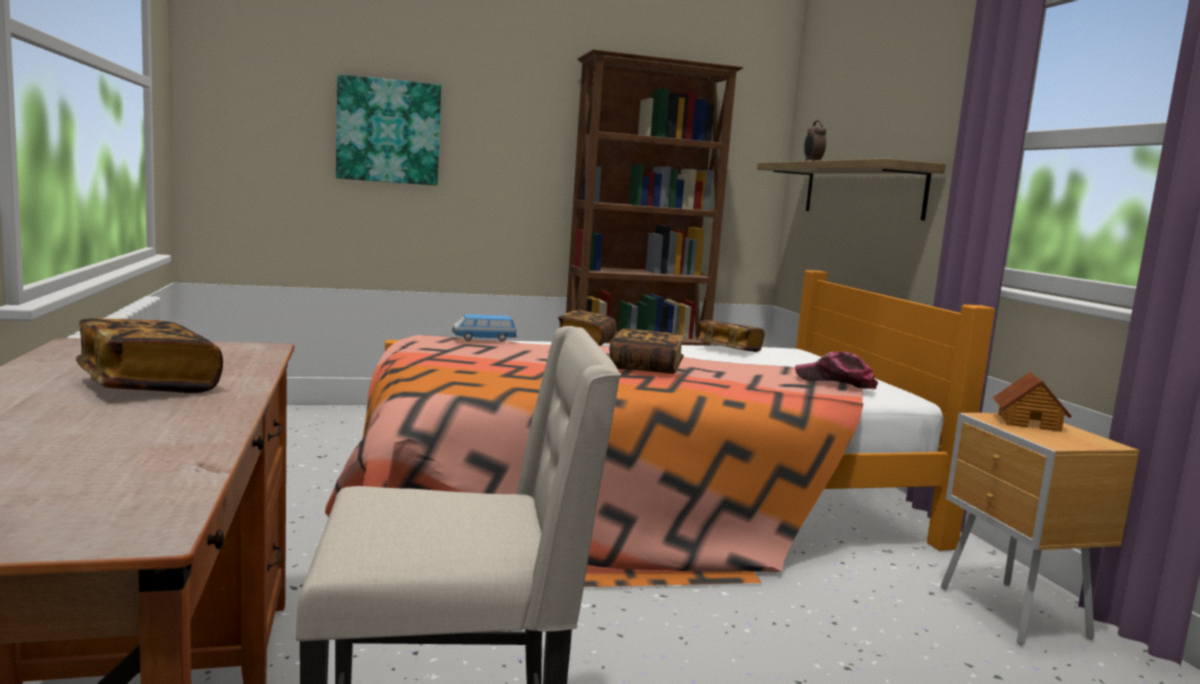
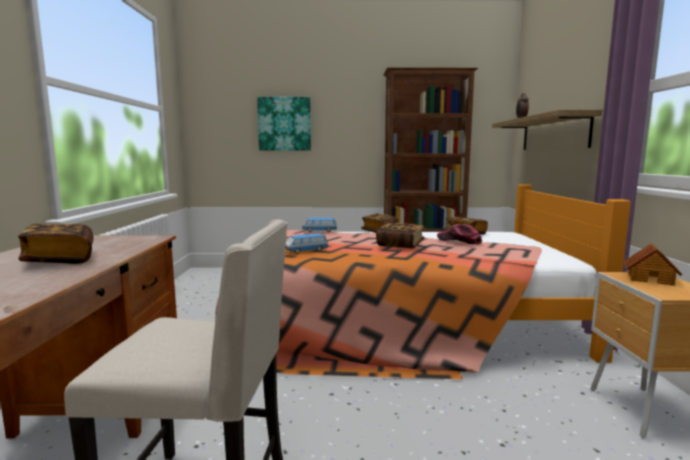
camera: 15 degrees right, 0 degrees up
(491, 376) = (305, 251): none -> toy car
(836, 381) = (522, 252): cap -> cap (459, 241)

